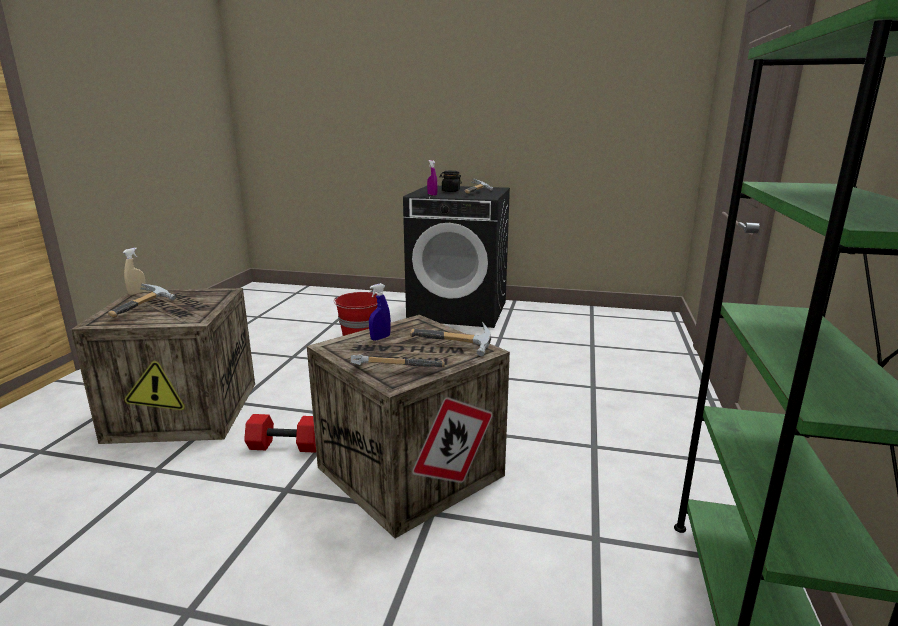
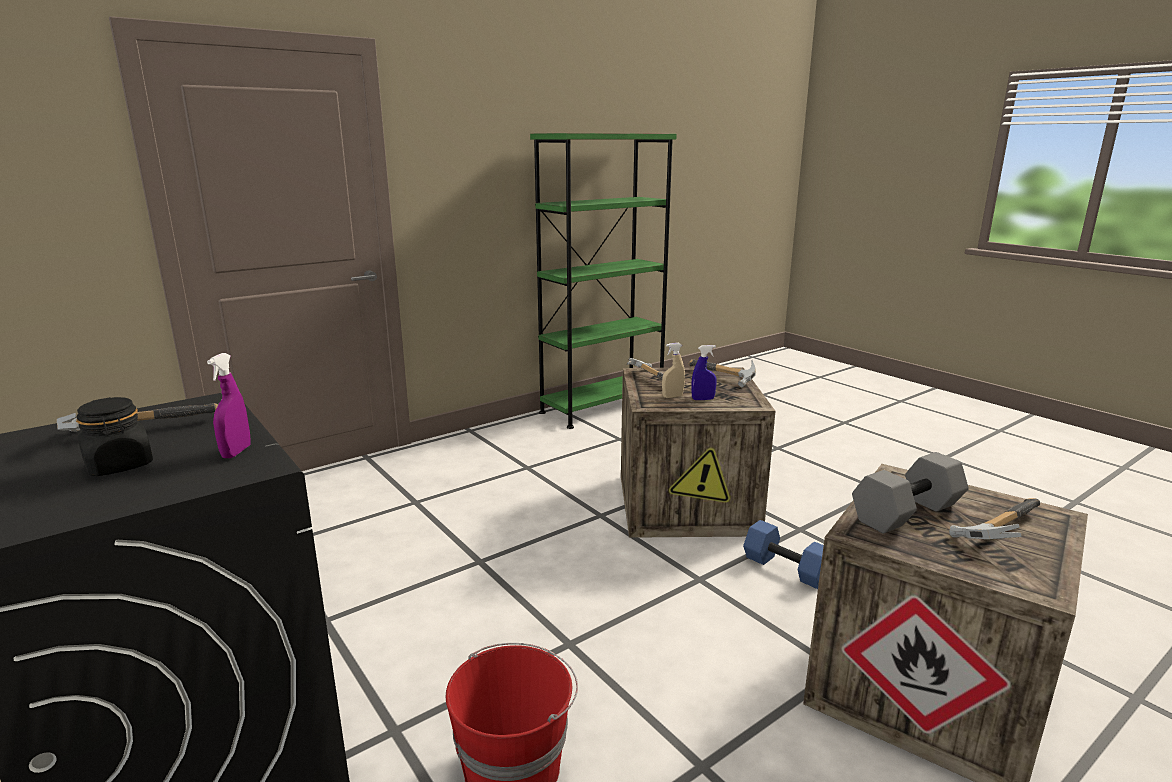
camera: 140 degrees left, 0 degrees up
(137, 293) = (1048, 591): beige spray bottle -> beige spray bottle (672, 396)
(196, 303) = (907, 514): none -> grey dumbbell
(284, 447) = (788, 569): red dumbbell -> blue dumbbell

